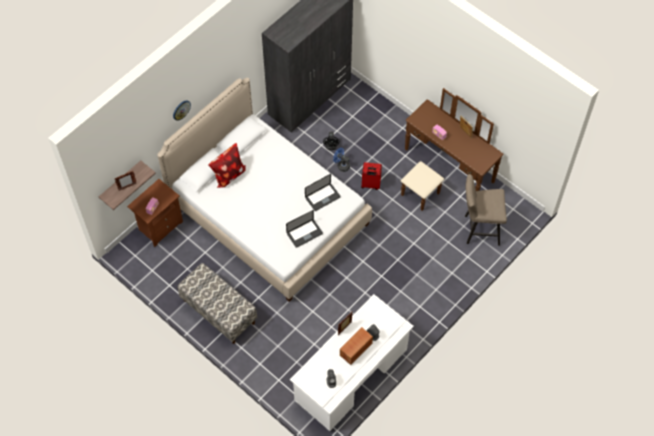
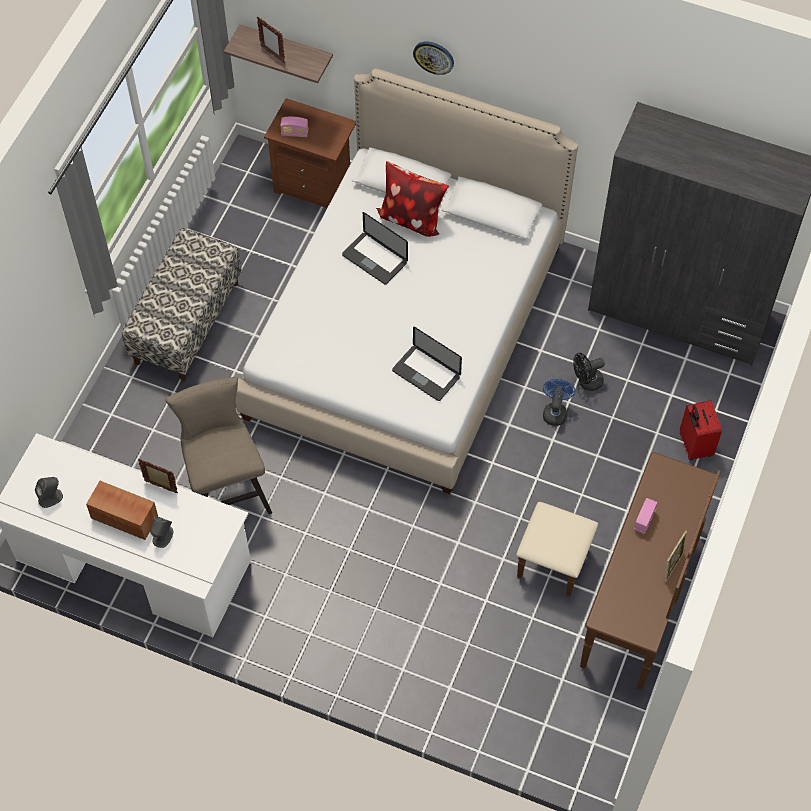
camera: 70 degrees right, 0 degrees up
(304, 233) = (338, 369): laptop -> laptop (374, 259)
(370, 184) = (535, 472): red suitcase -> red suitcase (694, 445)
(479, 229) = (518, 691): beige stool -> beige stool (226, 491)

